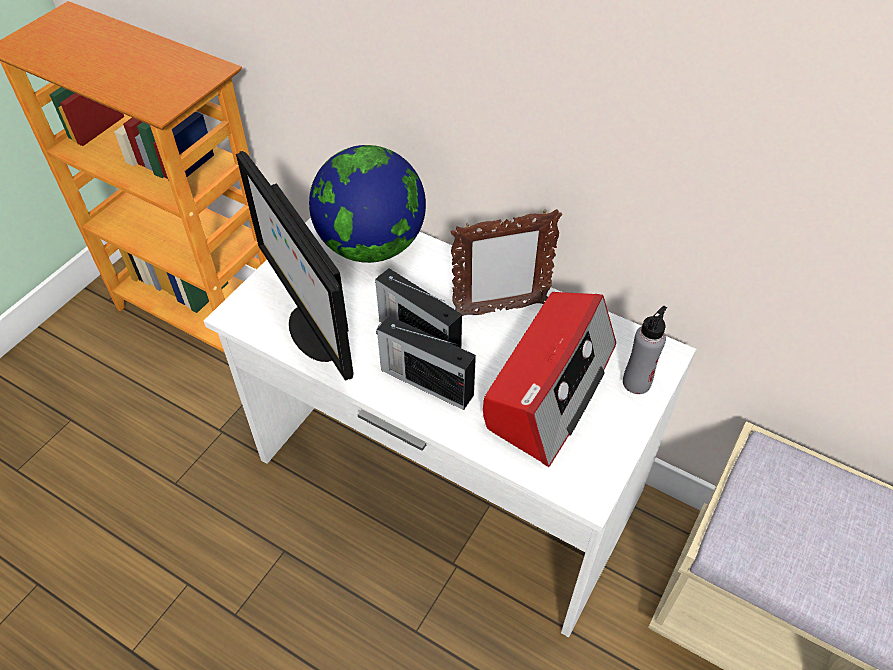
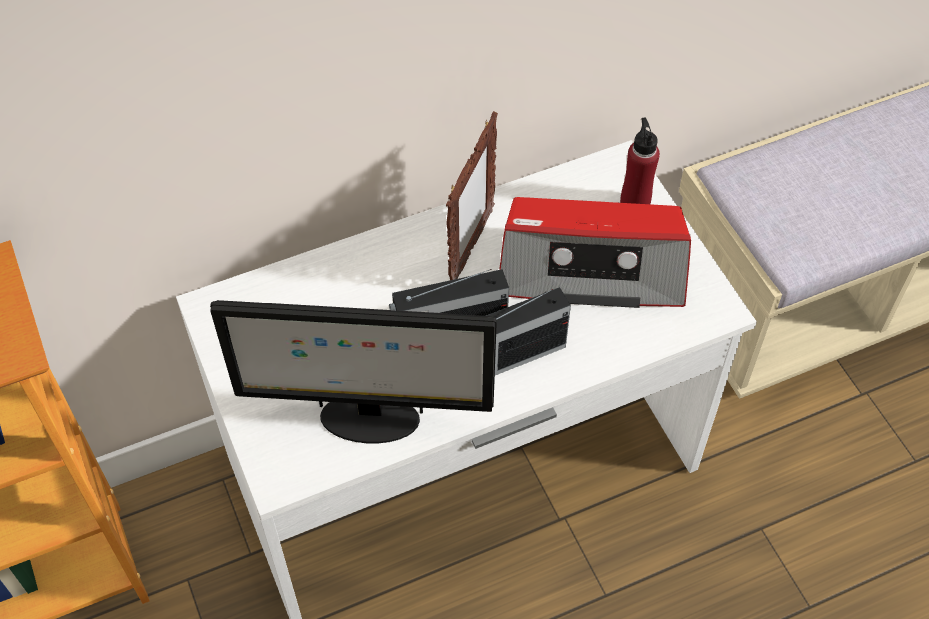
camera: 55 degrees left, 5 degrees up
(372, 245) = (289, 303): globe -> none
(549, 387) = (591, 268): radio -> radio turned 120 degrees clockwise
(636, 382) = (634, 203): grey bottle -> red bottle

